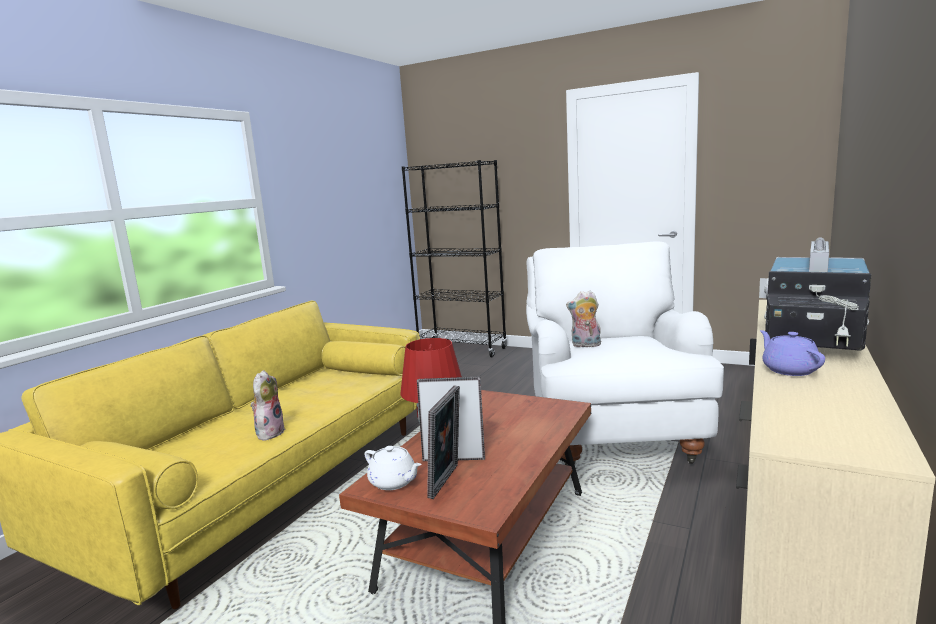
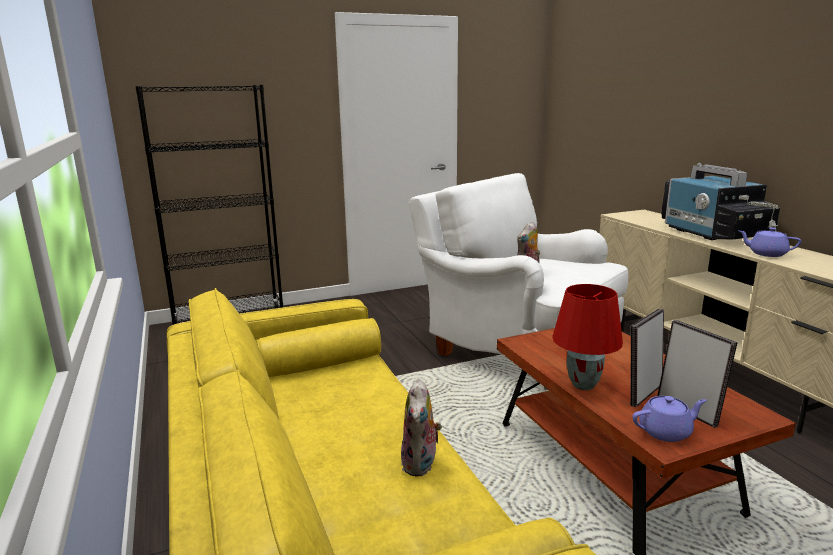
camera: 50 degrees left, 5 degrees up
(269, 432) = (421, 464): plush toy -> plush toy turned 135 degrees counterclockwise
(394, 482) = (666, 432): white teapot -> purple teapot

